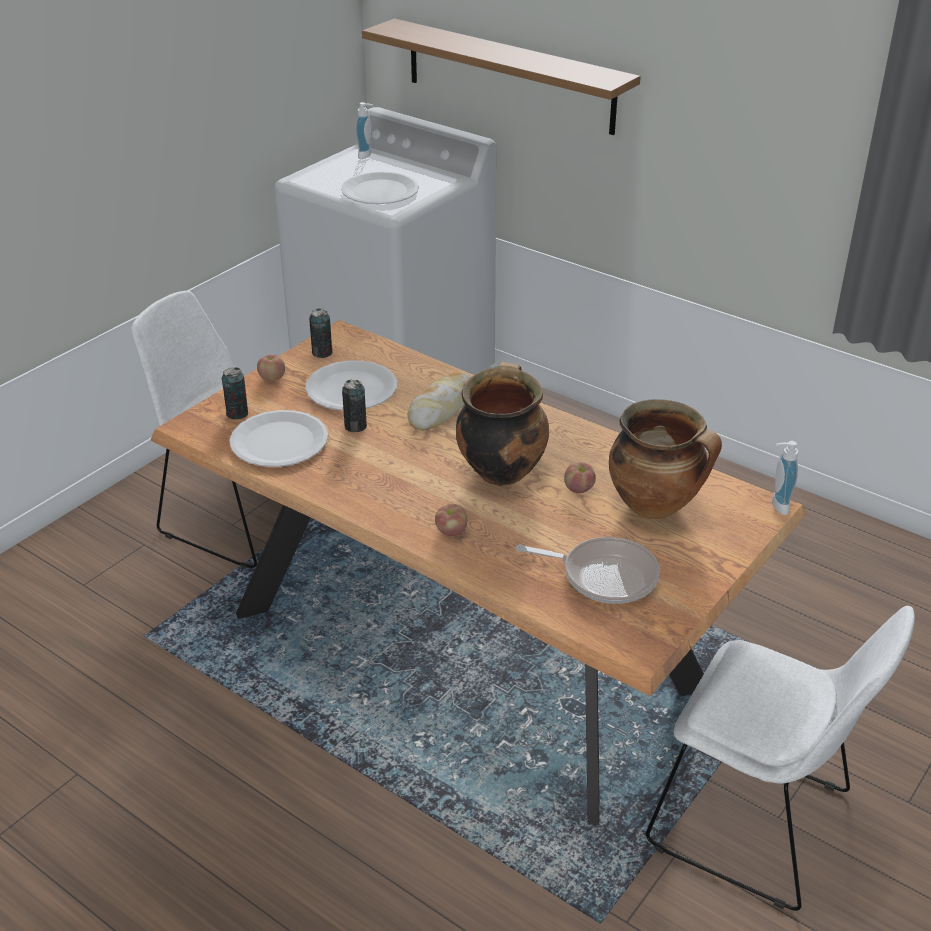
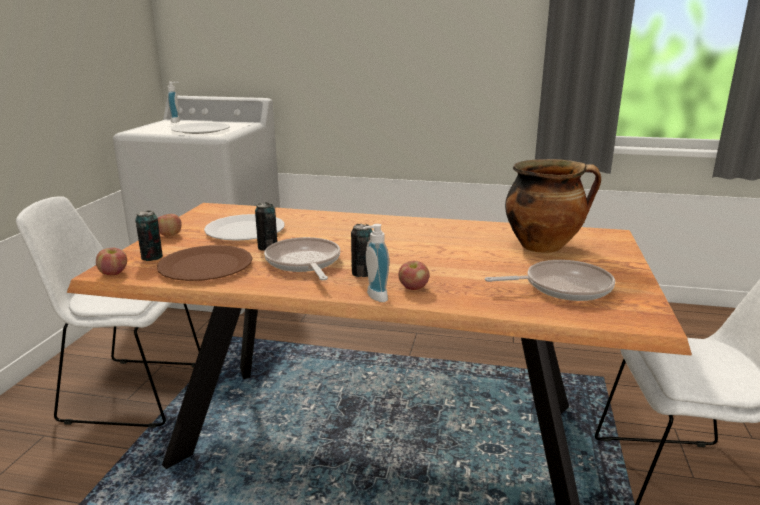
camera: 25 degrees left, 15 degrees down
(279, 441) = (206, 266): white plate -> brown plate
(322, 353) = (203, 218): can -> can (362, 273)
(374, 462) = (304, 263): none -> frying pan
(443, 408) = (330, 228): bread -> none
(501, 470) = (411, 249): cooking pot -> none
(509, 76) = (276, 53): shelf -> none
(579, 489) = (480, 248): apple -> apple (113, 273)
(776, 505) = (616, 232): soap dispenser -> soap dispenser (374, 297)

